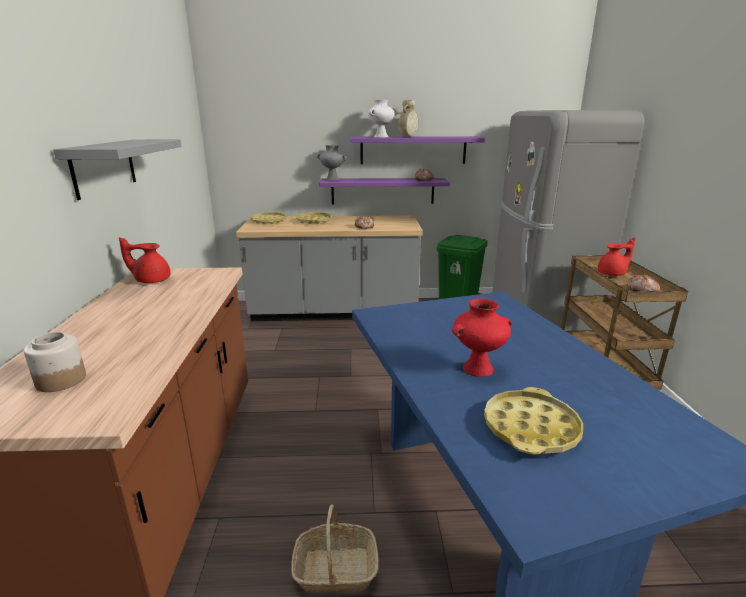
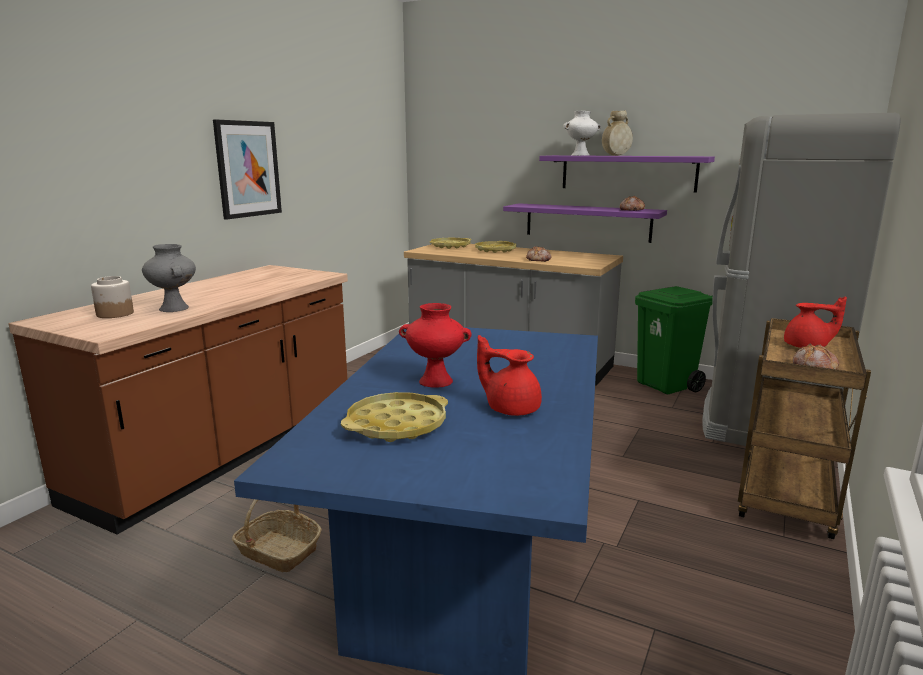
camera: 30 degrees right, 5 degrees down
(104, 167) = (248, 169): grey shelf -> picture
(151, 280) = (265, 272): red teapot -> red teapot (511, 408)
(333, 179) = (526, 204): grey vase -> grey vase (175, 308)

